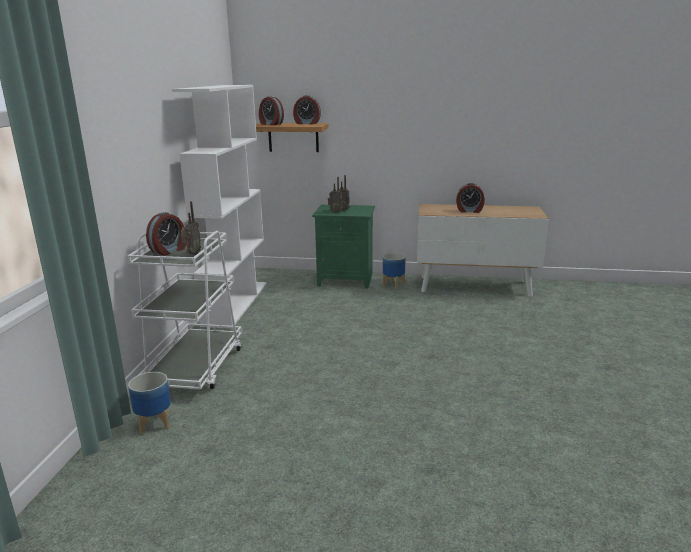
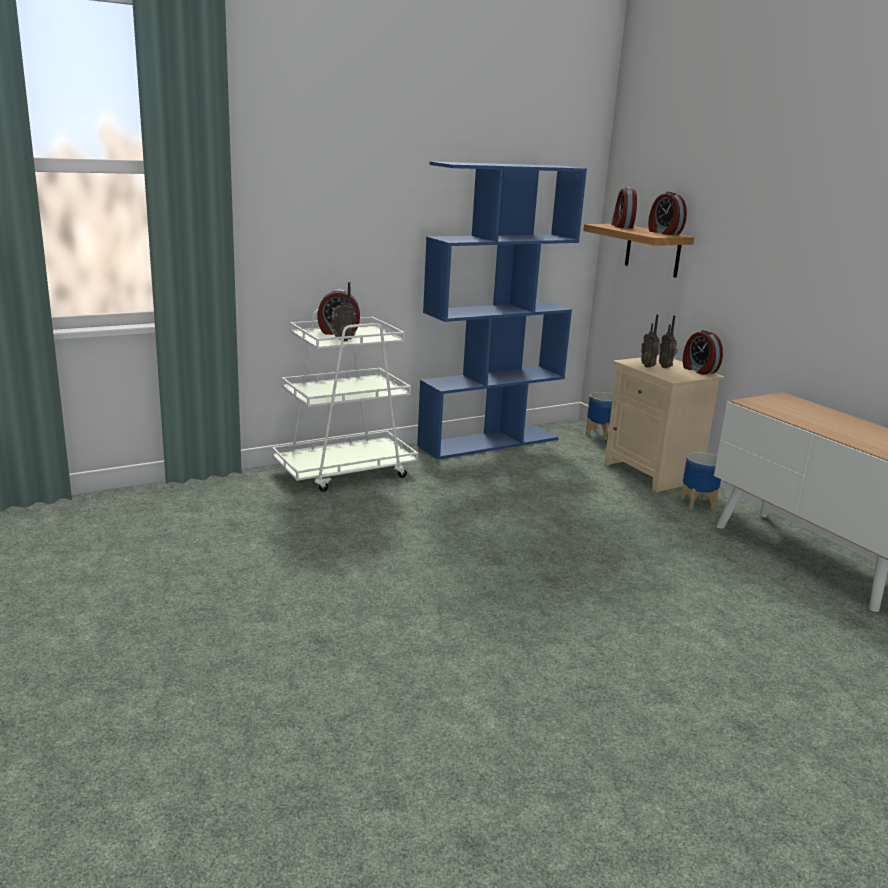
camera: 50 degrees right, 0 degrees up
(154, 424) = (243, 490): planter -> planter (599, 434)
(235, 303) = (489, 442): white bookcase -> blue bookcase
(346, 279) = (654, 473): green nightstand -> beige nightstand
(469, 211) = (822, 421): alarm clock -> alarm clock (698, 370)

